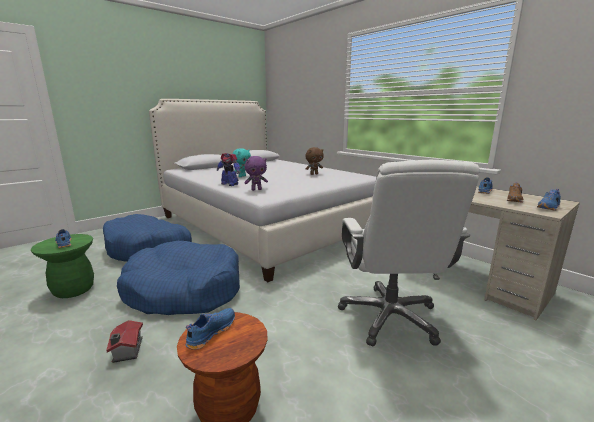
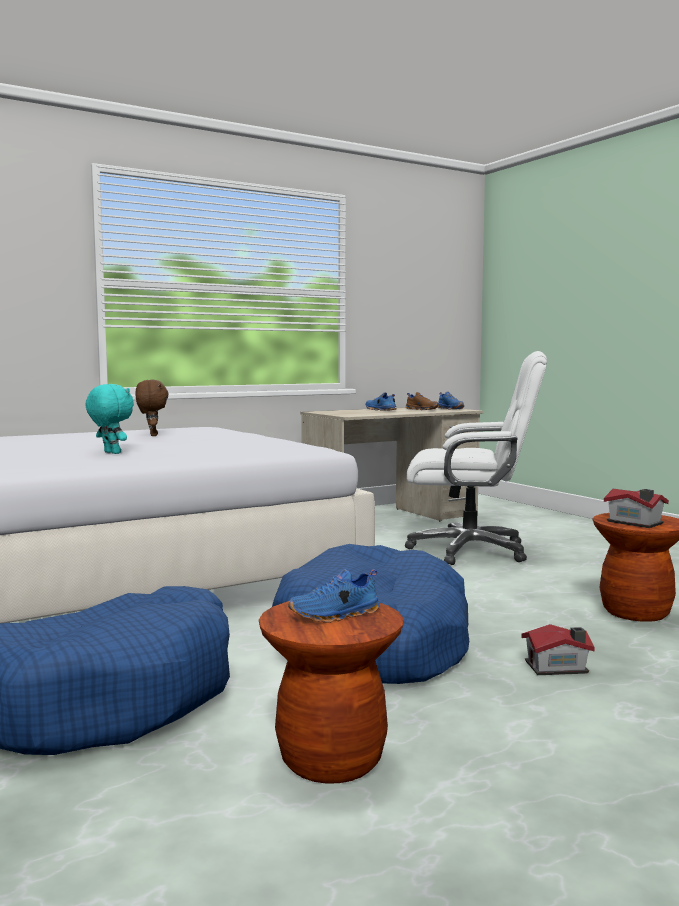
camera: 80 degrees left, 10 degrees down
(73, 290) = (331, 760): green stool -> brown stool
(211, 332) = (635, 523): blue shoe -> toy house
(230, 184) = (191, 456): toy robot -> none
(256, 189) = (266, 449): purple plush toy -> none

